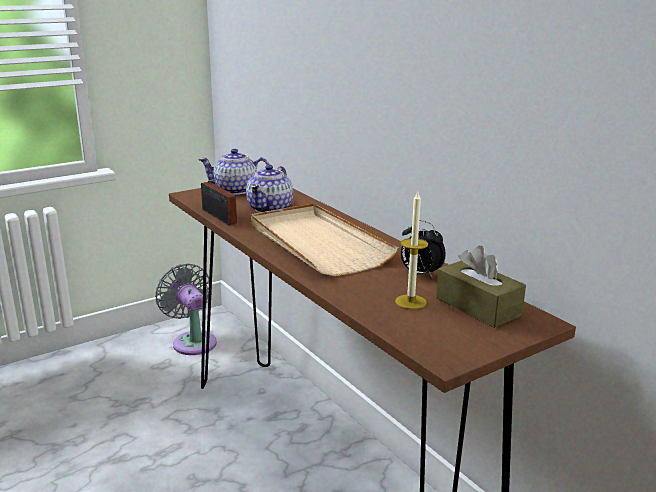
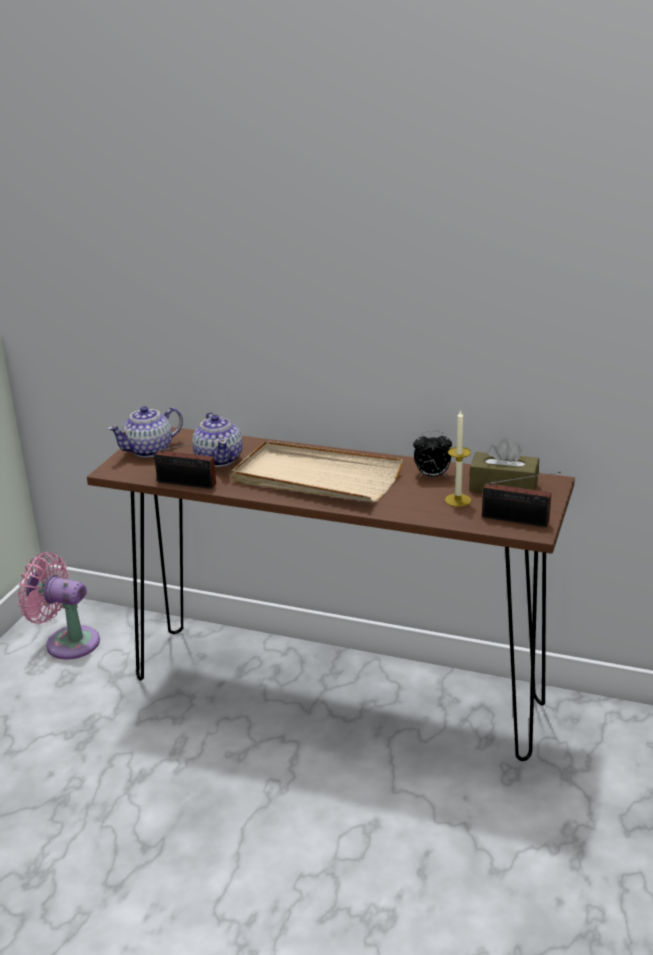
camera: 35 degrees left, 5 degrees up
(192, 341) = (67, 642): grey fan -> pink fan
(443, 343) = (519, 520): none -> radio

